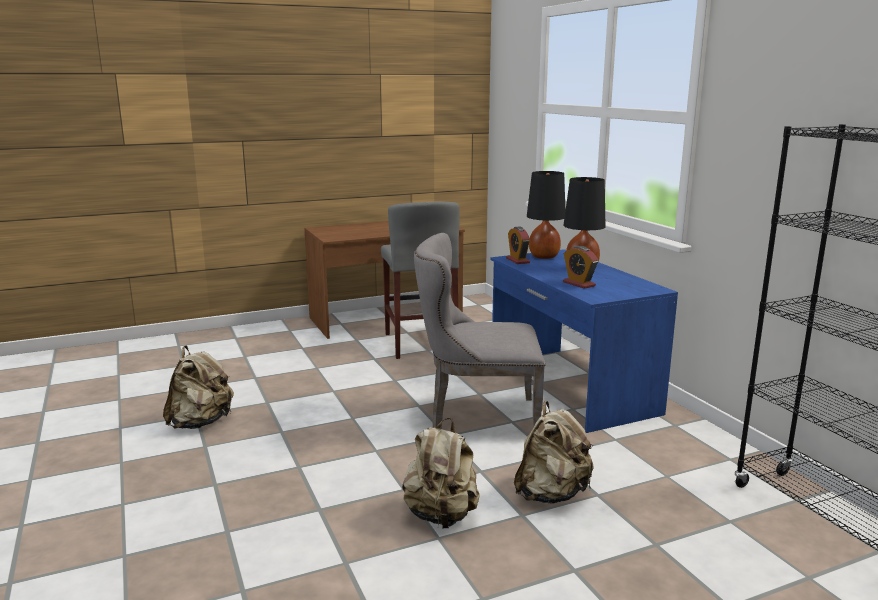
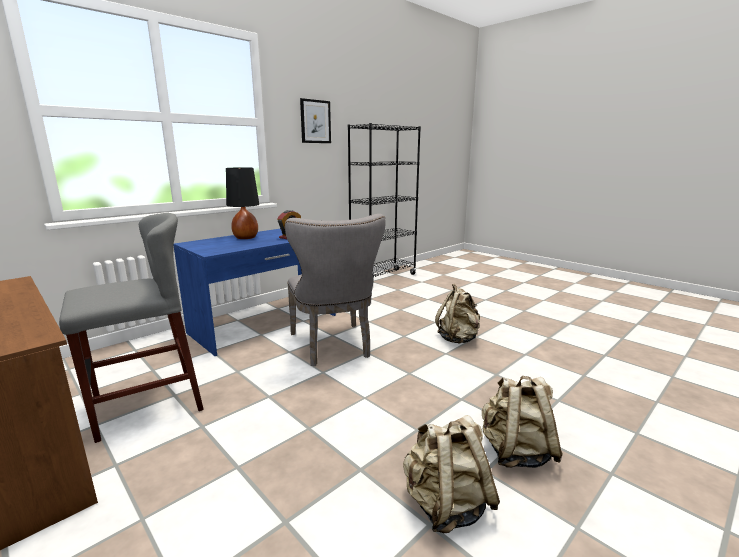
camera: 110 degrees left, 0 degrees up
(517, 260) = (219, 250): alarm clock -> none
(544, 257) = (205, 245): black table lamp -> none
(551, 494) = (410, 318): beige backpack -> beige backpack (515, 452)
(783, 117) = (315, 121): none -> picture

